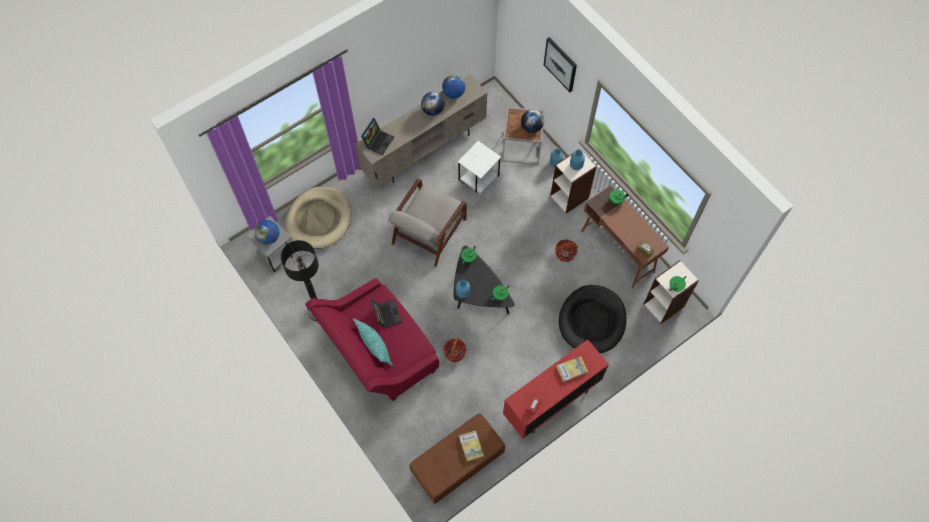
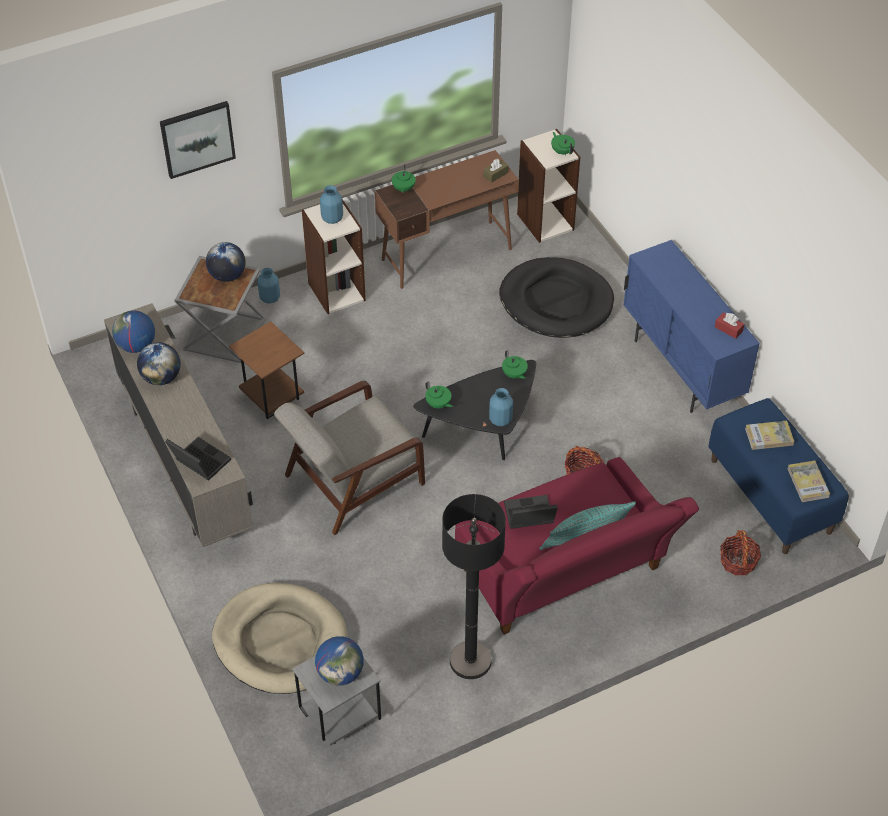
camera: 80 degrees left, 15 degrees down
(428, 232) = (352, 480): grey armchair -> grey armchair turned 105 degrees clockwise
(457, 464) = (771, 496): brown bench -> blue bench
(478, 181) = (271, 399): white side table -> brown side table
(551, 402) = (681, 369): red cabinet -> blue cabinet
(565, 253) = (436, 313): basket -> basket (738, 562)
(571, 369) = (675, 279): book -> book (808, 483)

